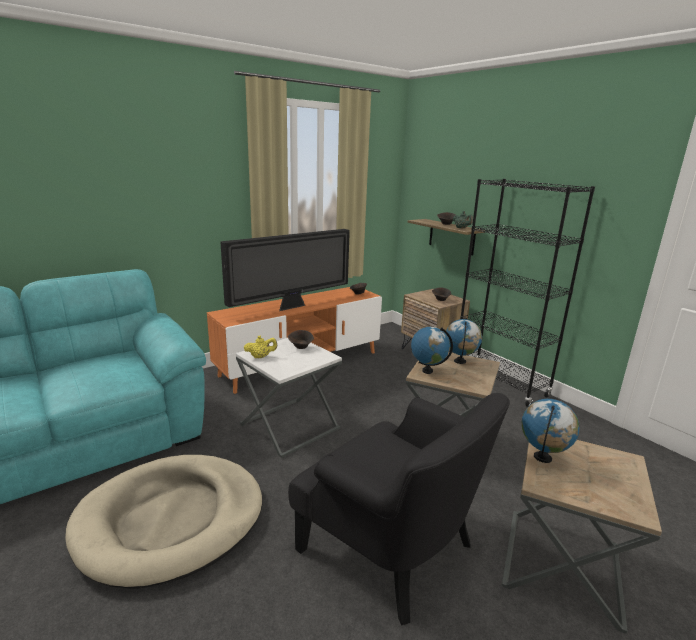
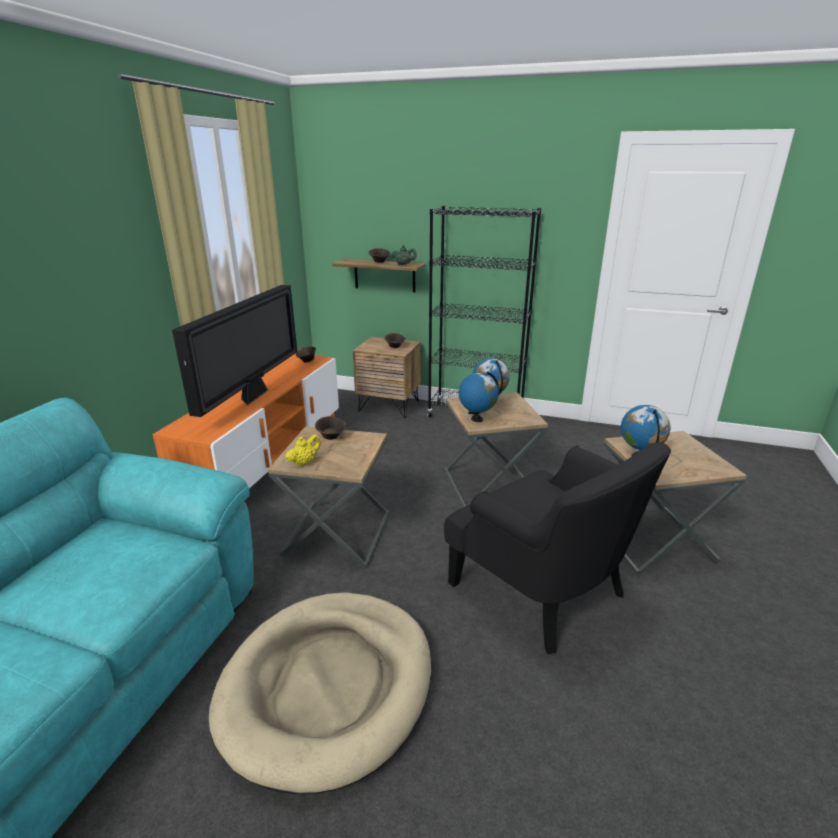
camera: 35 degrees left, 5 degrees up
(289, 426) = (337, 533): white side table -> brown side table
(392, 546) = (542, 589): black armchair -> black armchair turned 45 degrees clockwise

